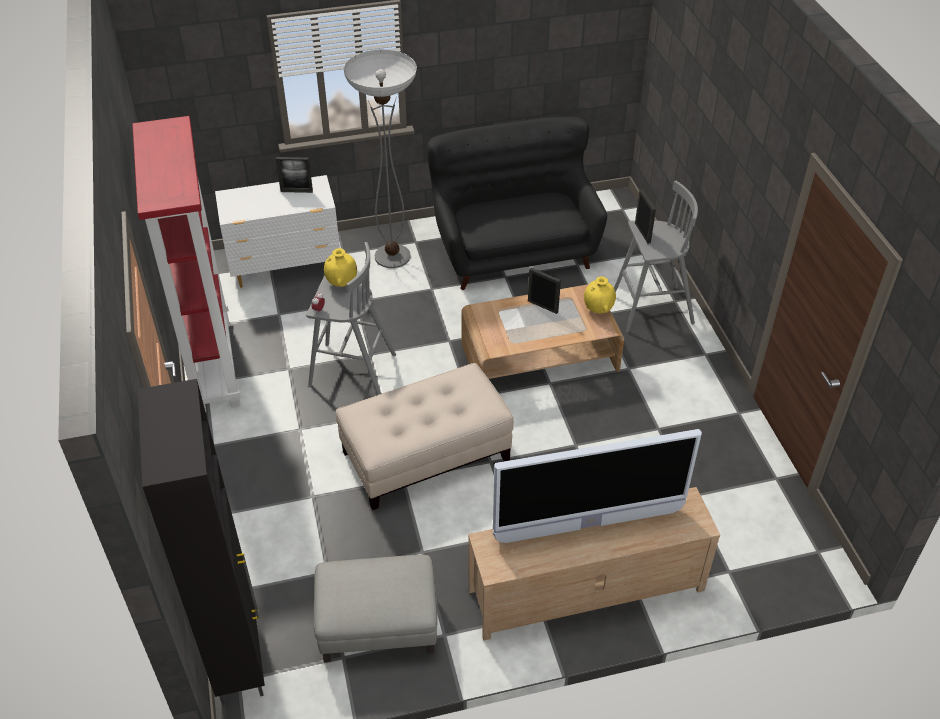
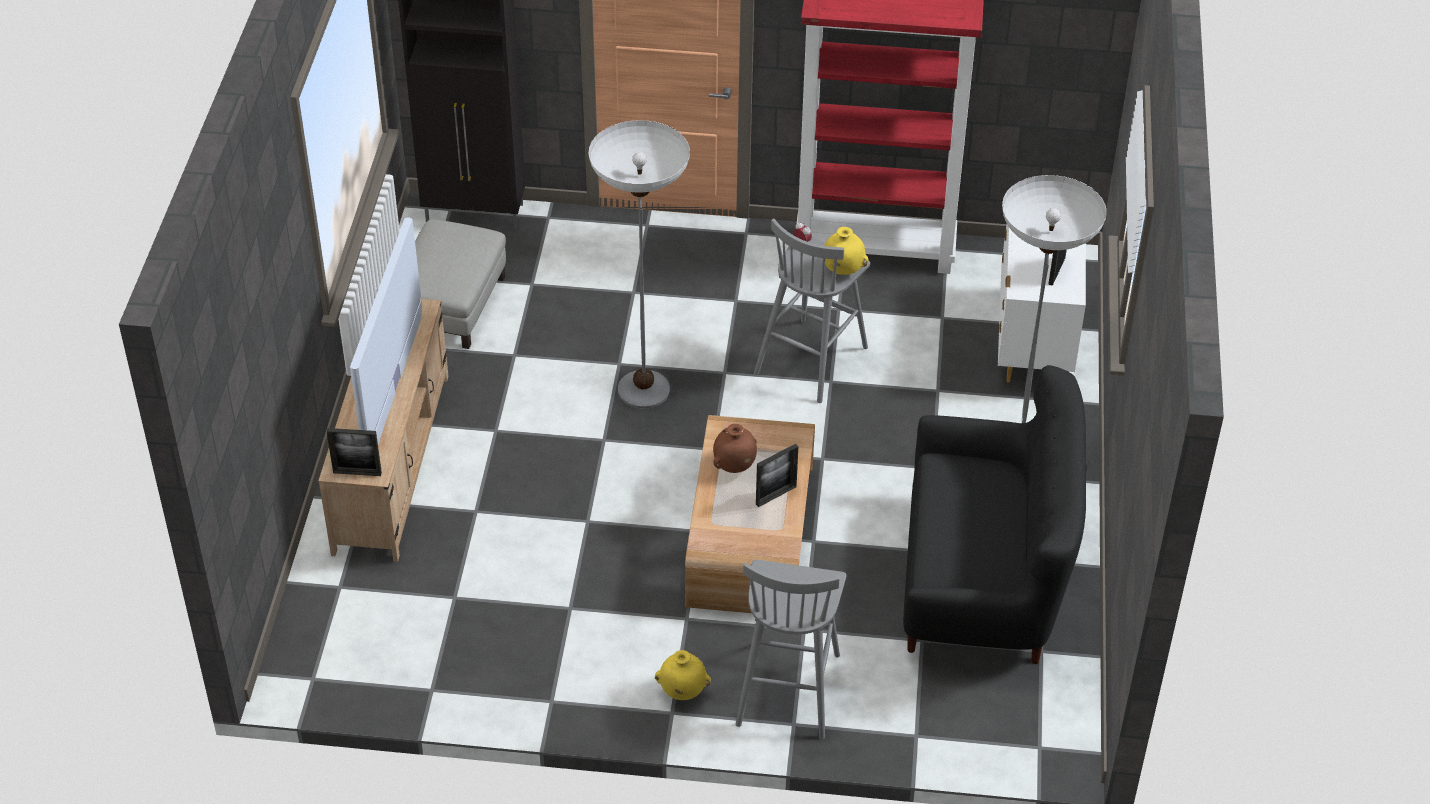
camera: 110 degrees right, 0 degrees up
(425, 454) = (643, 390): beige ottoman -> floor lamp
(528, 332) = (734, 467): none -> brown vase
(598, 310) = (743, 548): yellow vase -> yellow vase (682, 692)
(642, 233) = (811, 577): picture frame -> picture frame (357, 473)

